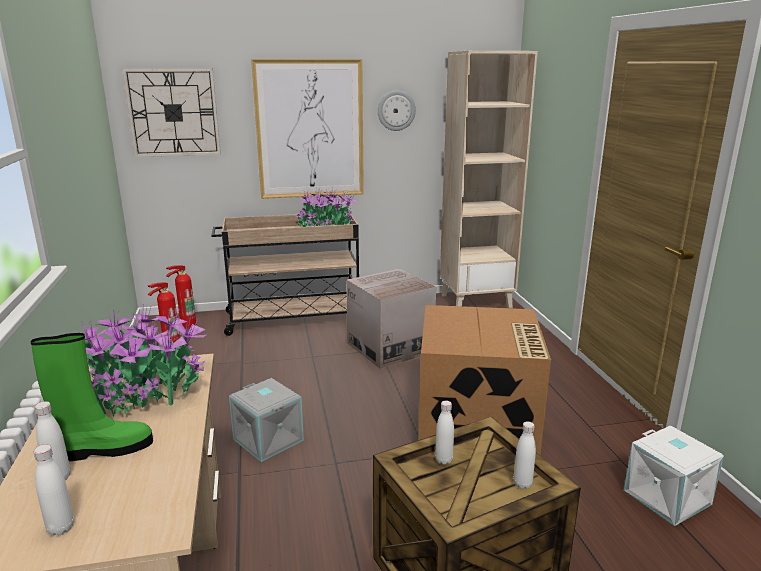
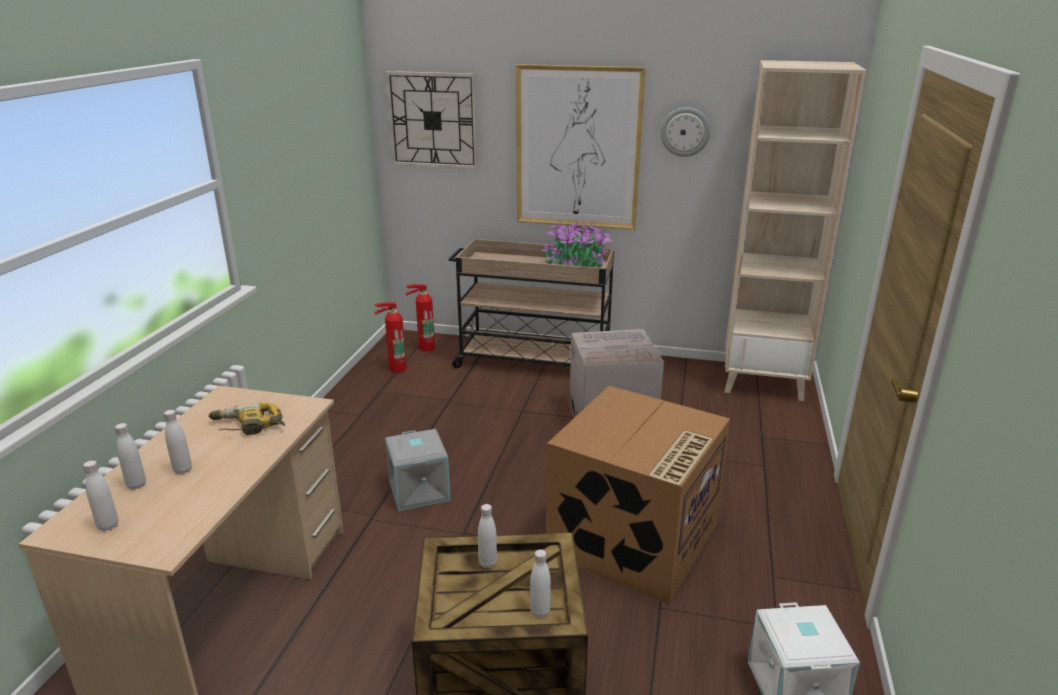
camera: 25 degrees right, 5 degrees up
(105, 449) = (183, 470): green boot -> white bottle
(143, 394) = (247, 426): potted plant -> power drill

